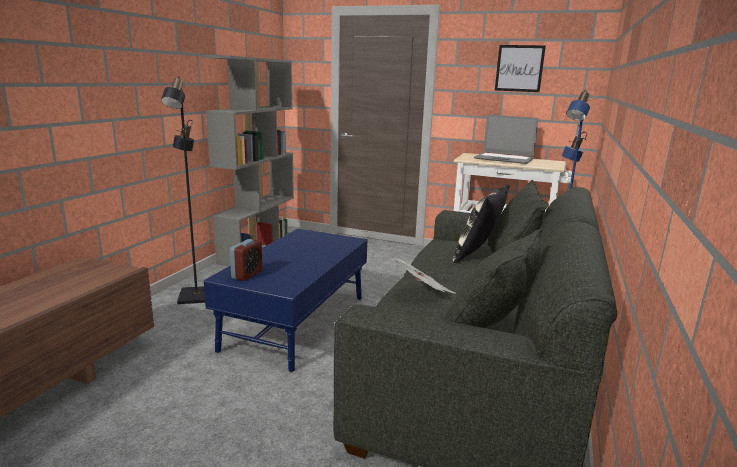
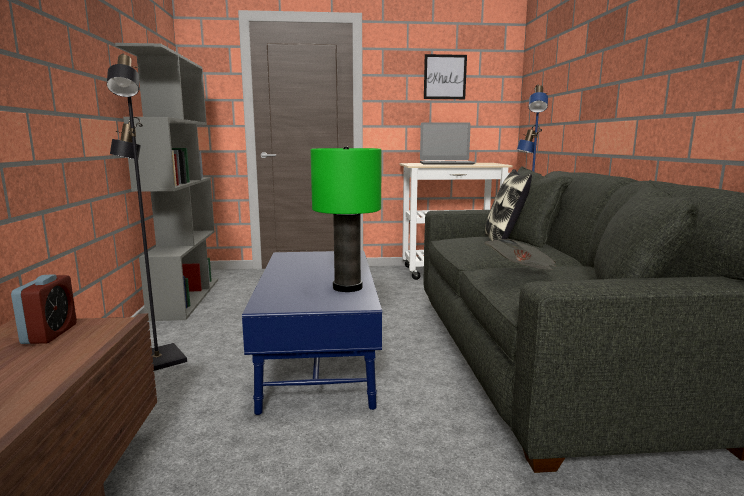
camera: 25 degrees left, 5 degrees down
(247, 274) = (289, 299): alarm clock -> alarm clock (50, 334)
(299, 273) = (347, 287): none -> green table lamp

